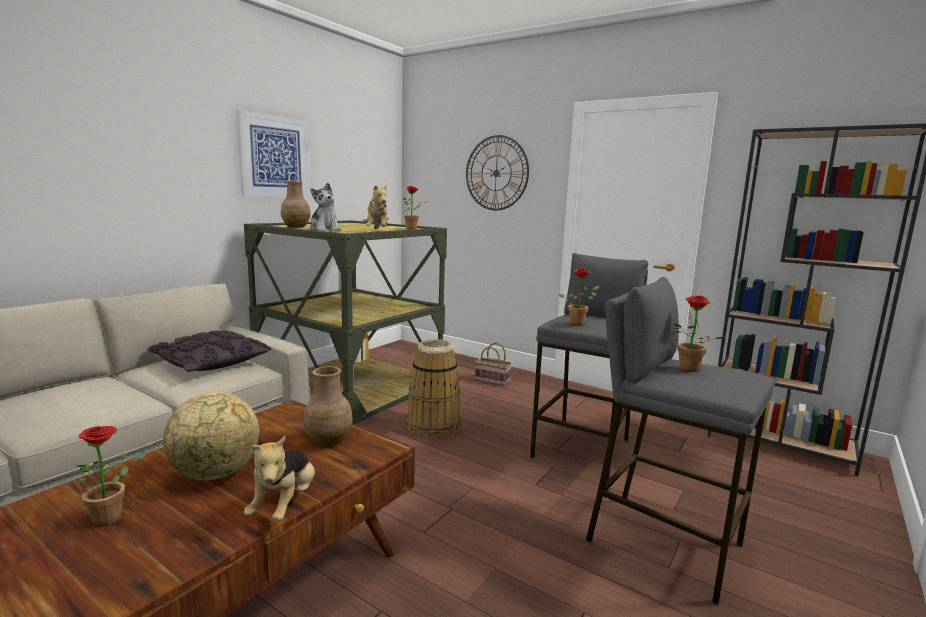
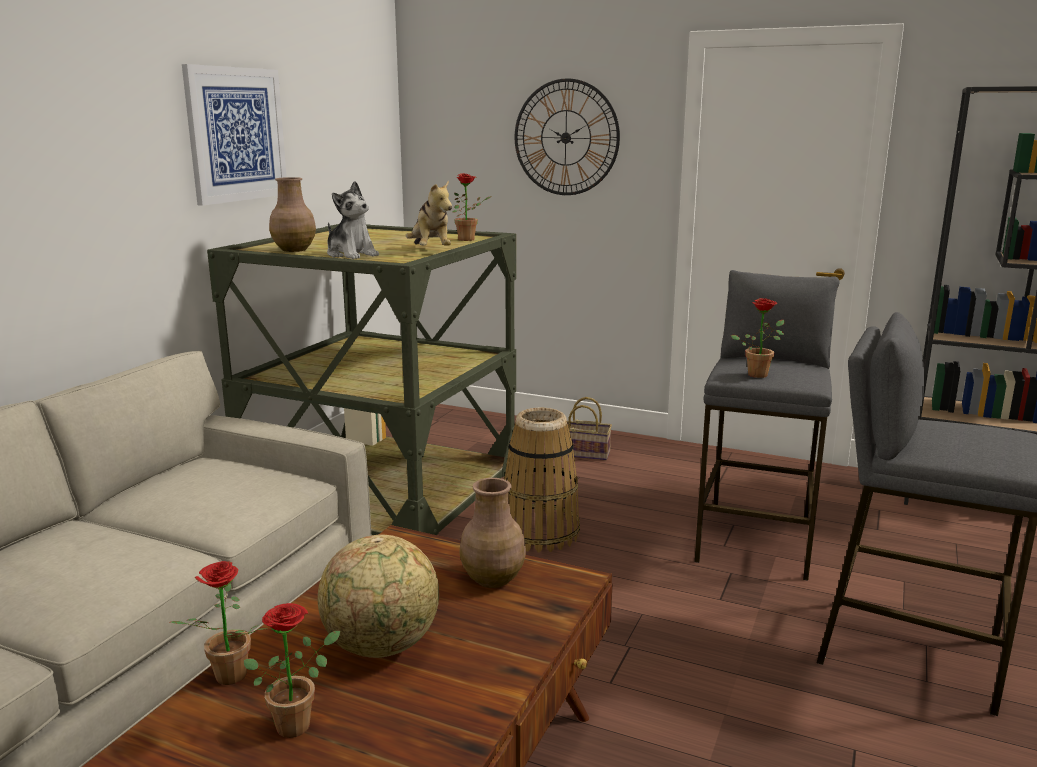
camera: 10 degrees left, 5 degrees up
(211, 363) = (225, 480): black pillow -> none
(285, 505) = (509, 673): plush toy -> none
(687, 369) = (943, 434): potted plant -> potted plant (225, 679)

